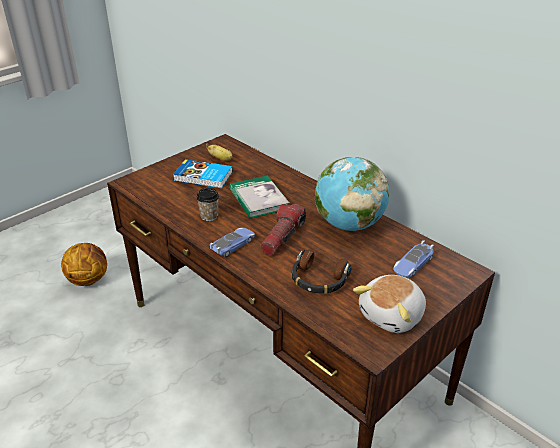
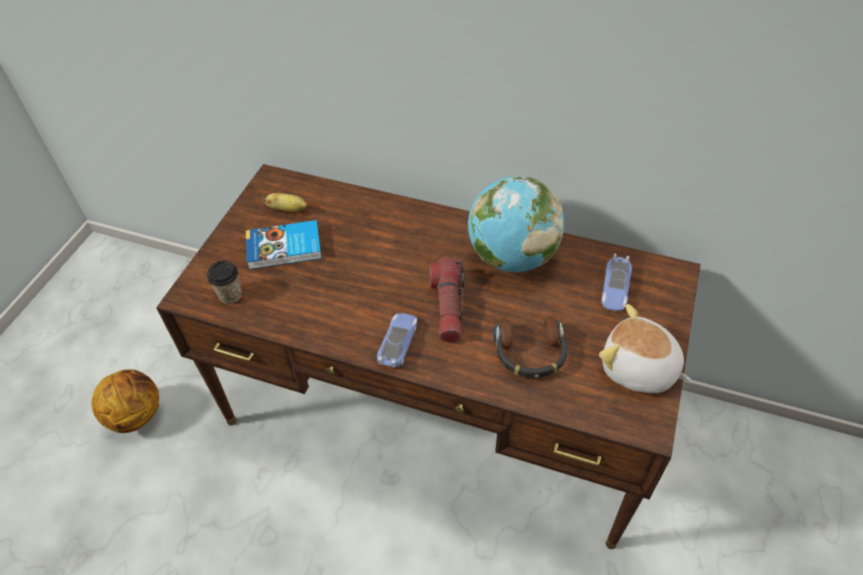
camera: 25 degrees left, 15 degrees up
(209, 216) = (337, 310): cup -> cup (230, 295)
(258, 199) = (380, 258): book -> none
(392, 315) = (638, 369): plush toy -> plush toy turned 105 degrees clockwise

